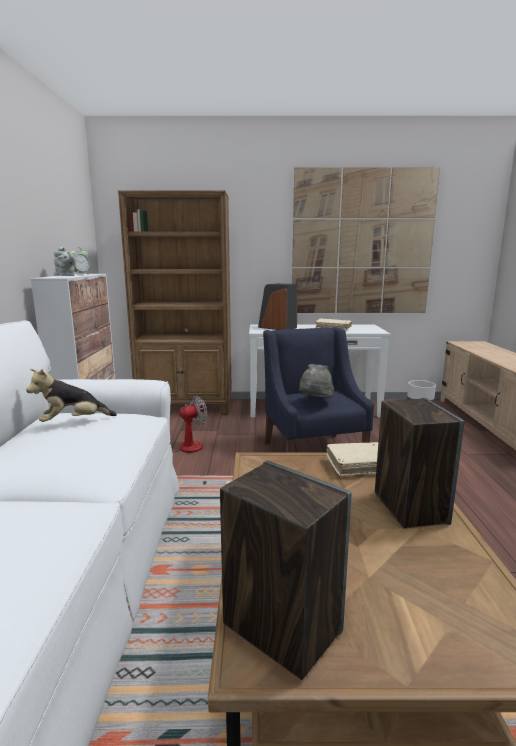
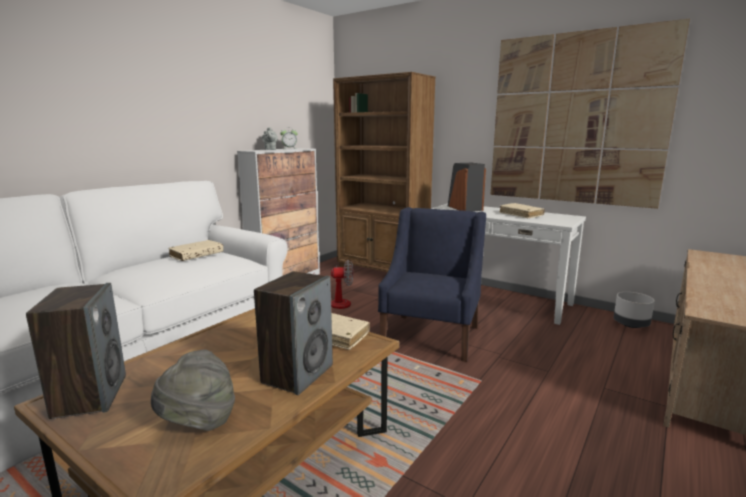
camera: 35 degrees right, 0 degrees up
(73, 422) = (197, 255): plush toy -> beige book
(315, 400) = (415, 281): grey hat -> grey hat (198, 423)

